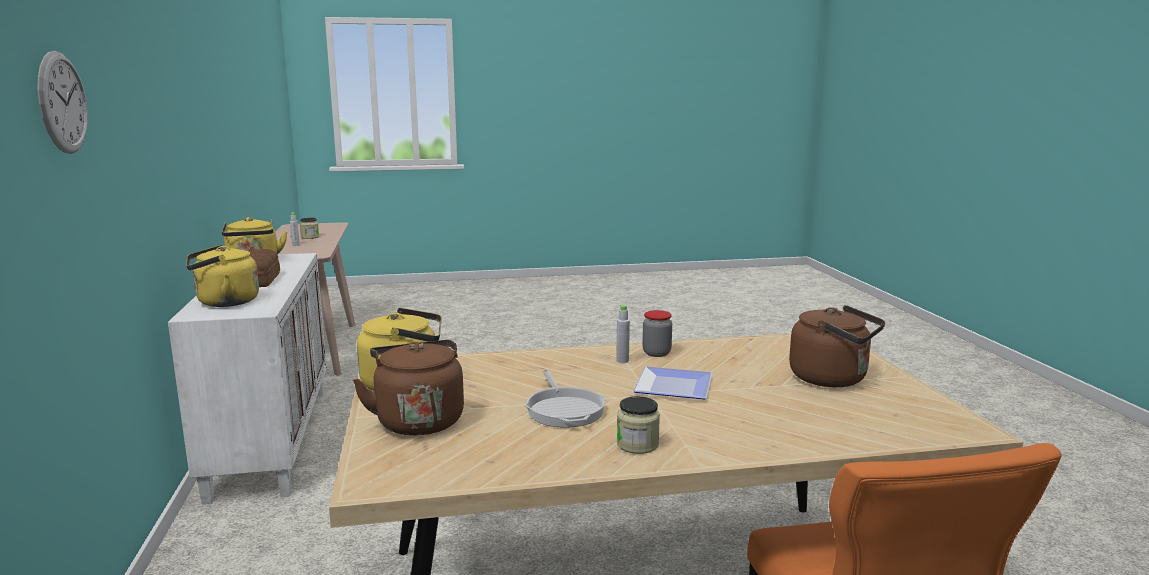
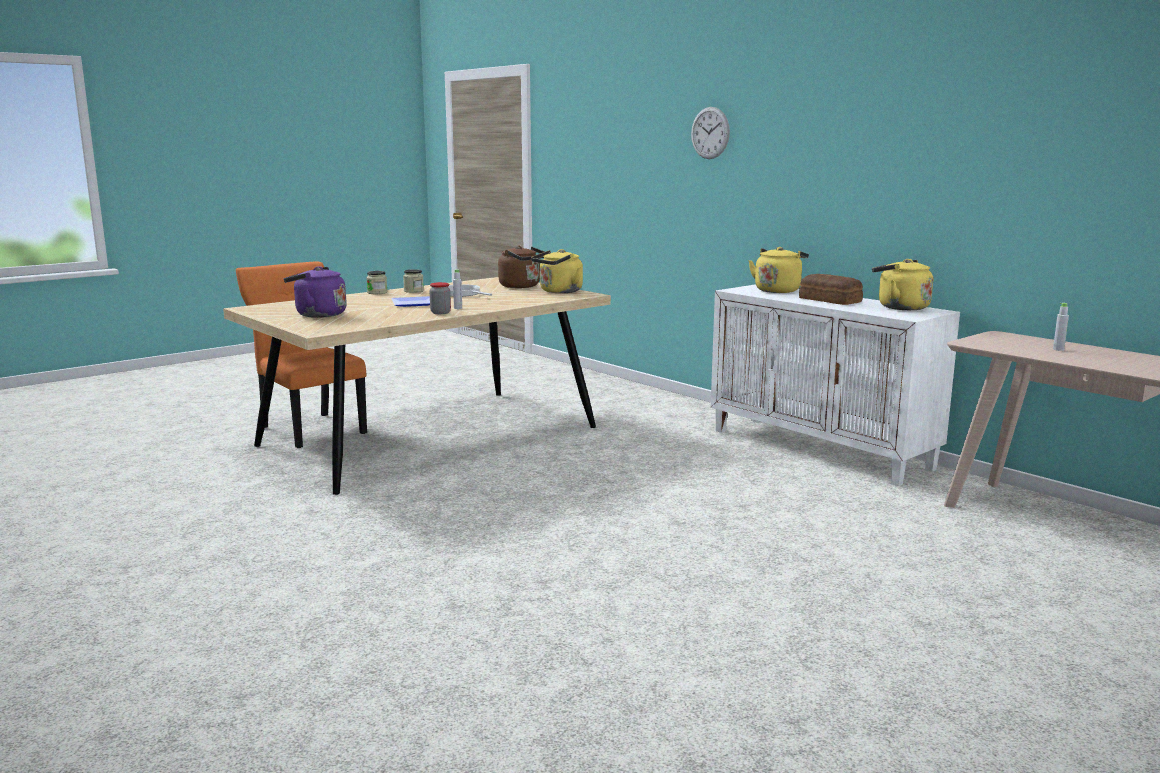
camera: 150 degrees right, 0 degrees up
(310, 237) = (1115, 361): jar -> jar (377, 293)
(833, 379) = (317, 315): brown kettle -> purple kettle

